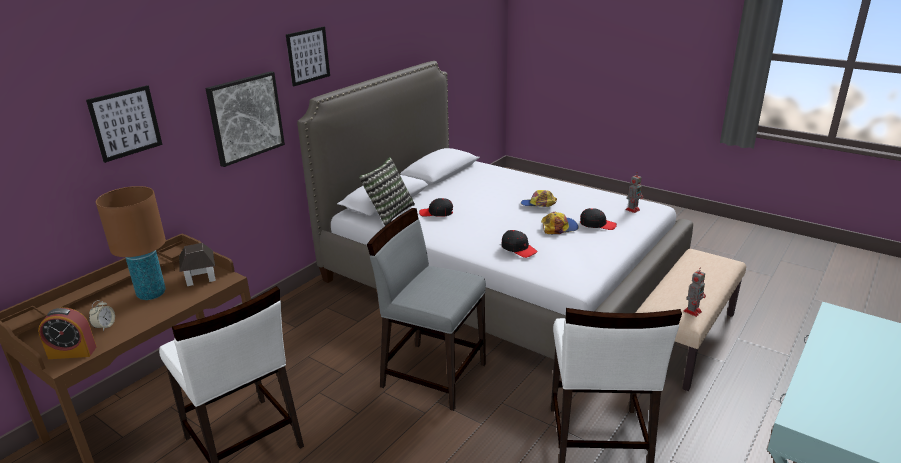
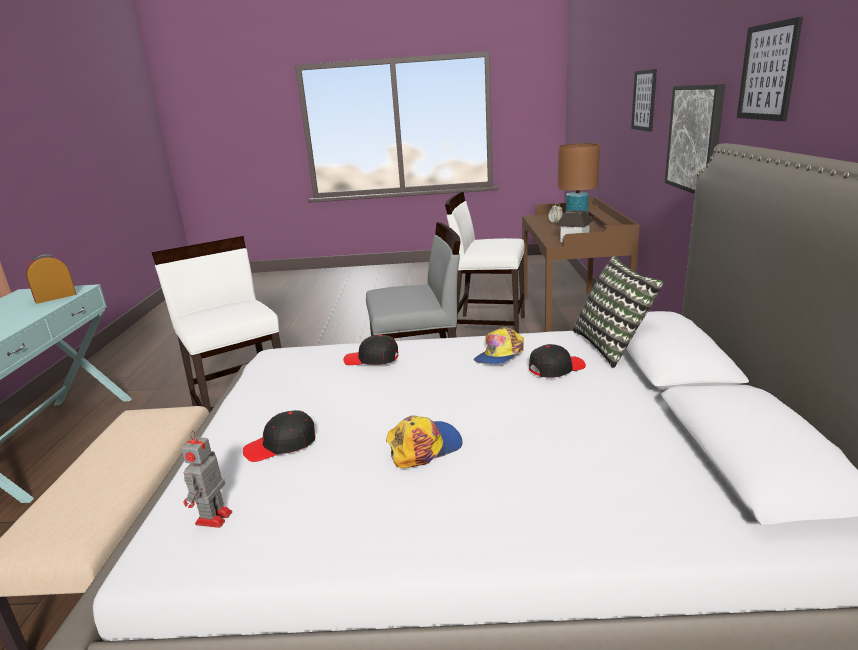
camera: 145 degrees right, 5 degrees down
(72, 352) = (540, 218): alarm clock -> alarm clock (55, 297)
(559, 227) = (343, 409): cap -> cap (500, 355)
(693, 311) = (125, 421): toy robot -> none

